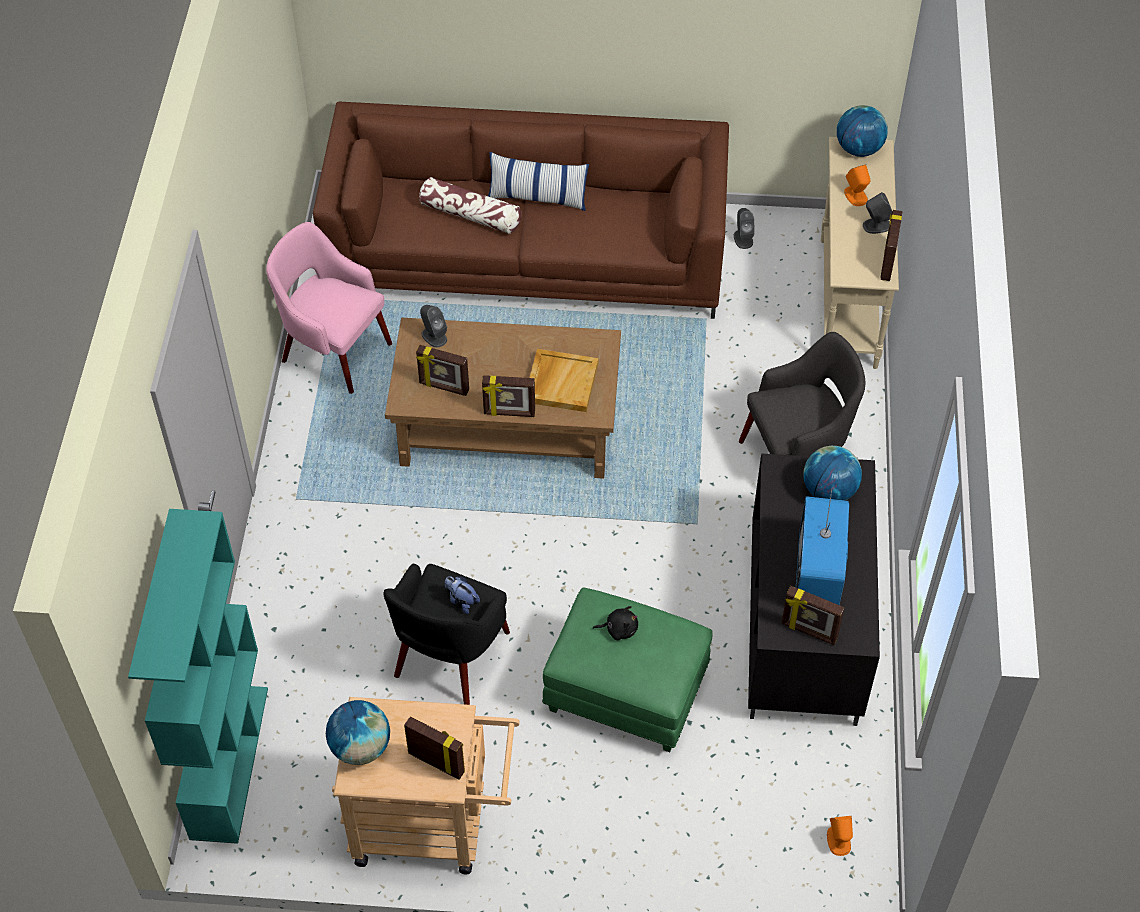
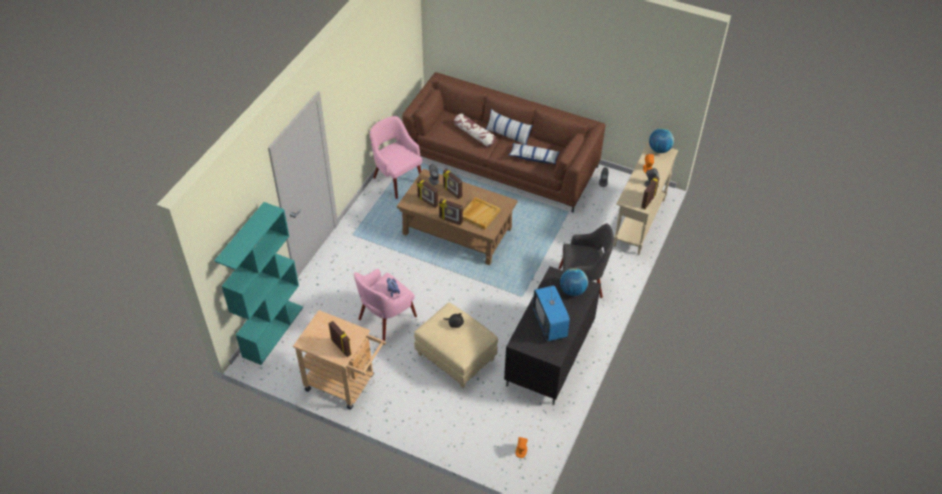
camera: 20 degrees right, 5 degrees down
(360, 747) = (313, 331): globe -> none
(450, 656) = (386, 318): black armchair -> pink armchair
(611, 230) = (533, 157): none -> pillow
(624, 692) = (455, 357): green ottoman -> beige ottoman
(809, 631) = (533, 346): picture frame -> picture frame (452, 192)
(818, 574) = (550, 324): television -> television turned 45 degrees counterclockwise

